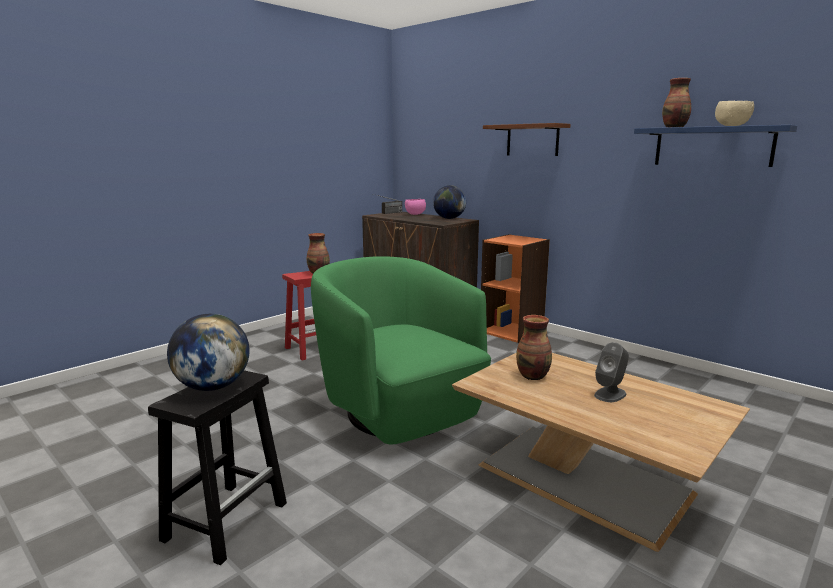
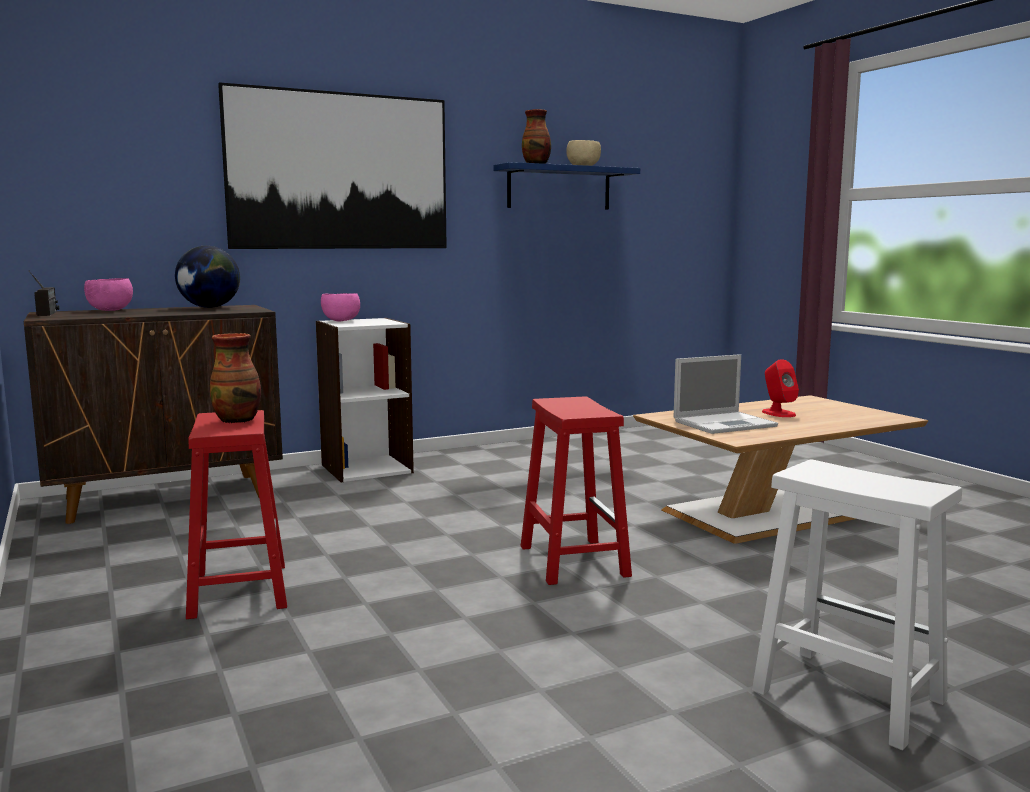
camera: 70 degrees left, 5 degrees down
(212, 387) = (855, 480): globe -> none
(227, 520) = (845, 695): black stool -> white stool
(400, 410) = (572, 560): green armchair -> red stool
(512, 331) = (366, 468): orange bookcase -> white bookcase
(513, 236) = (340, 321): none -> pink bowl
(532, 140) = (340, 171): brown shelf -> picture
(533, 376) = (726, 423): vase -> laptop
(610, 394) = (778, 413): grey speaker -> red speaker

